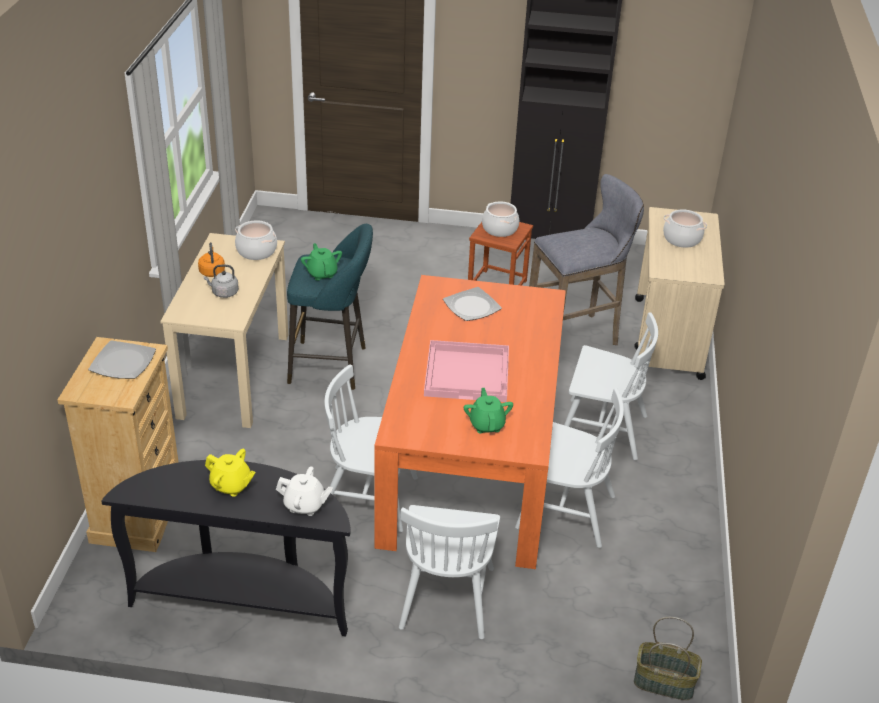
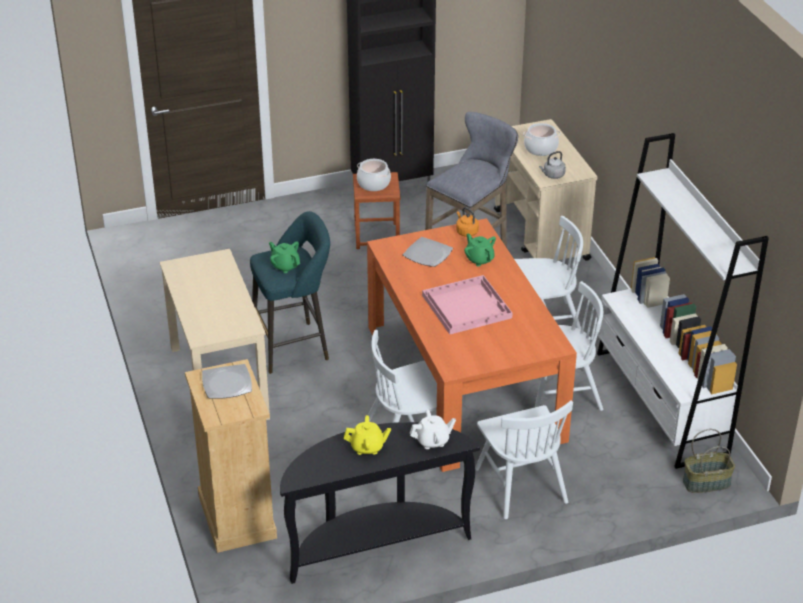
camera: 25 degrees left, 0 degrees up
(212, 271) = (193, 293): orange kettle -> orange kettle (466, 232)
(223, 293) = (220, 308): grey kettle -> grey kettle (552, 175)
(256, 251) = (214, 264): cooking pot -> none
(487, 424) = (511, 339): green teapot -> green teapot (479, 259)
(674, 565) = (661, 403): none -> white bookcase

